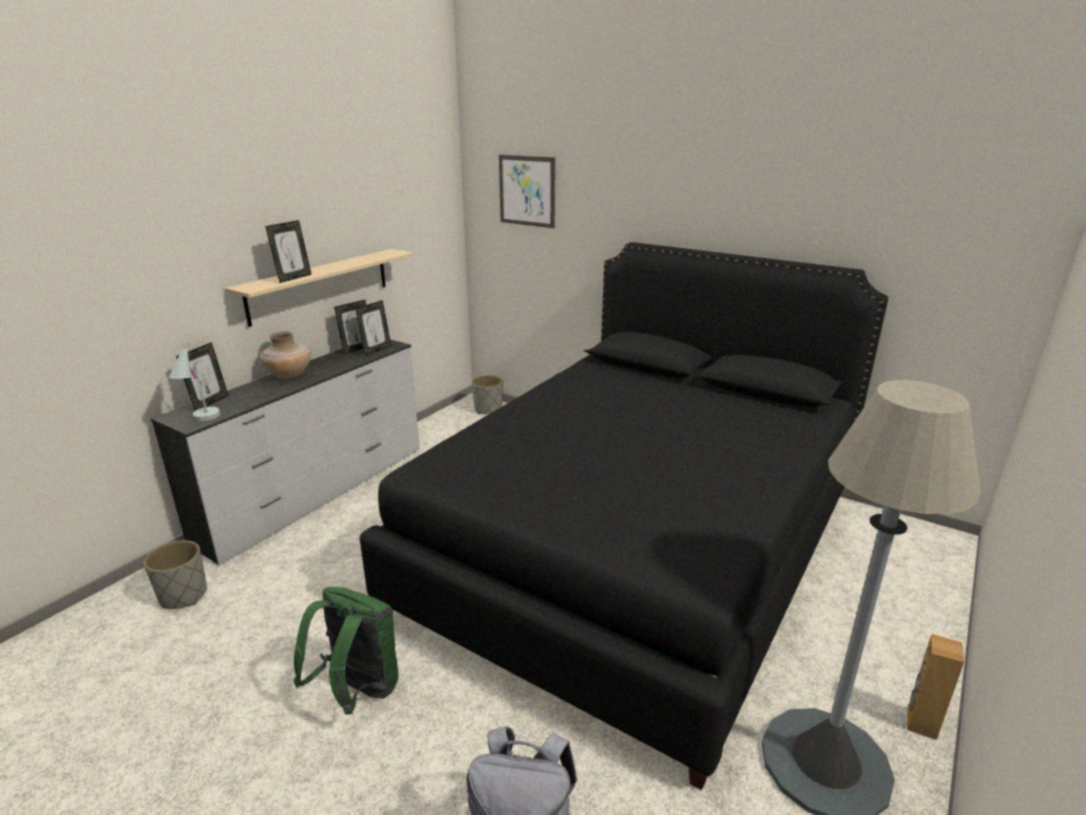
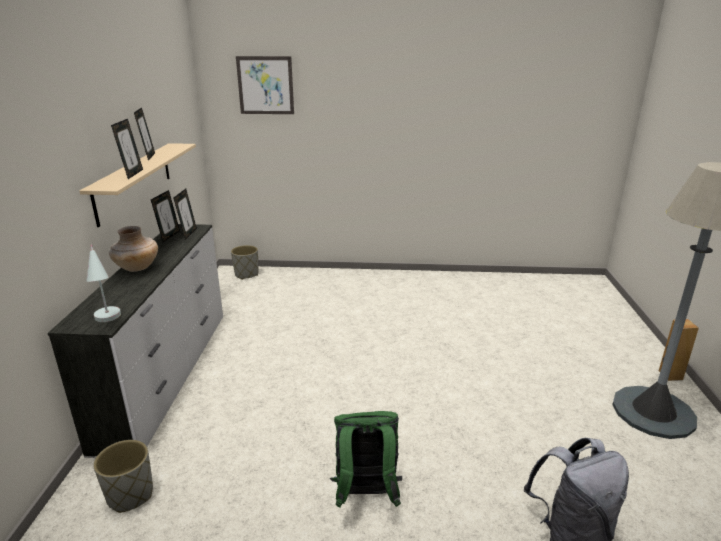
camera: 30 degrees left, 0 degrees up
(209, 403) = (92, 306): picture frame -> picture frame (148, 156)
(636, 550) = (448, 337): black bed -> none

